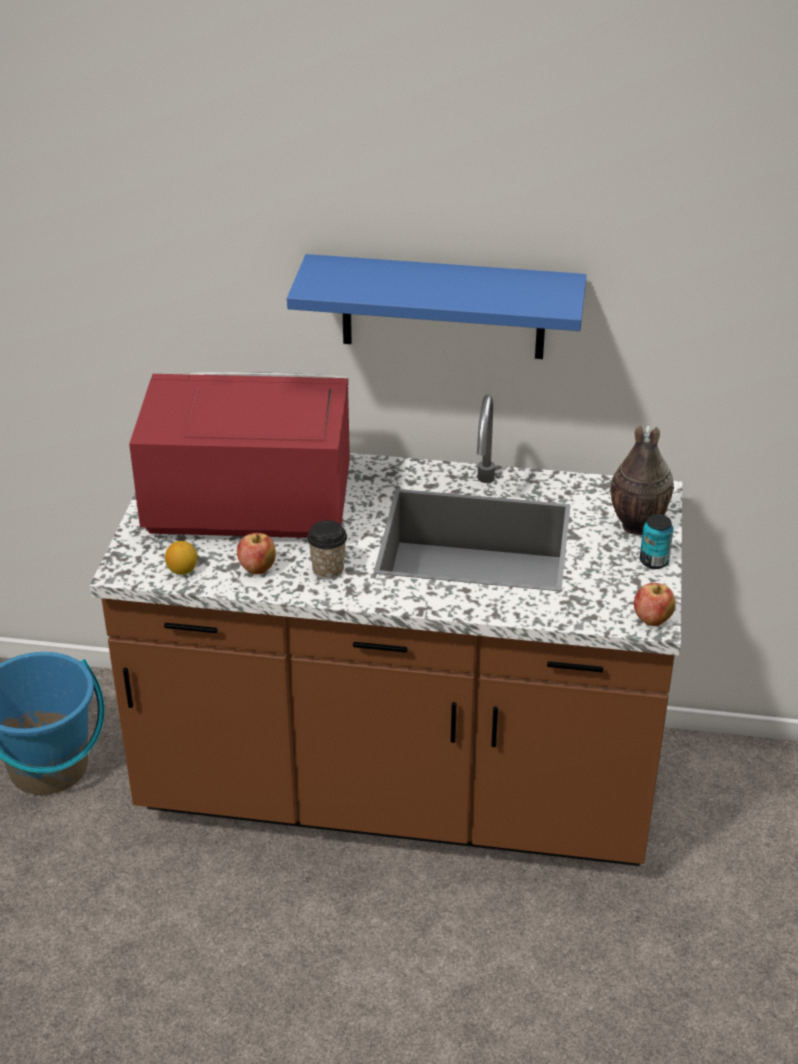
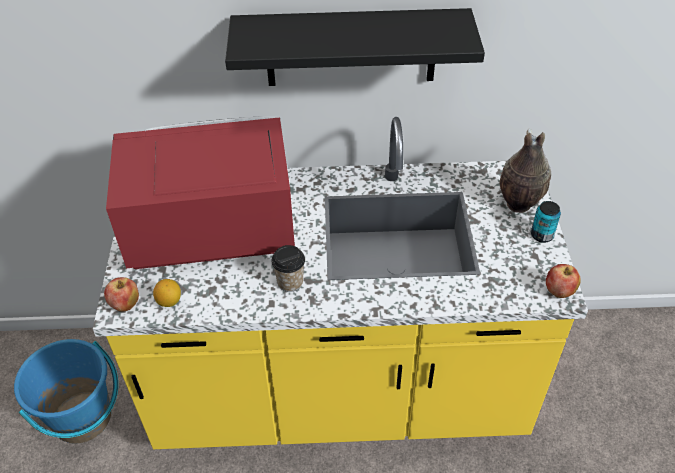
camera: 10 degrees left, 10 degrees up
(257, 569) = (232, 290): apple -> apple (125, 305)
(399, 786) = (340, 391): brown counter -> yellow counter
(443, 307) = (351, 48): blue shelf -> black shelf

